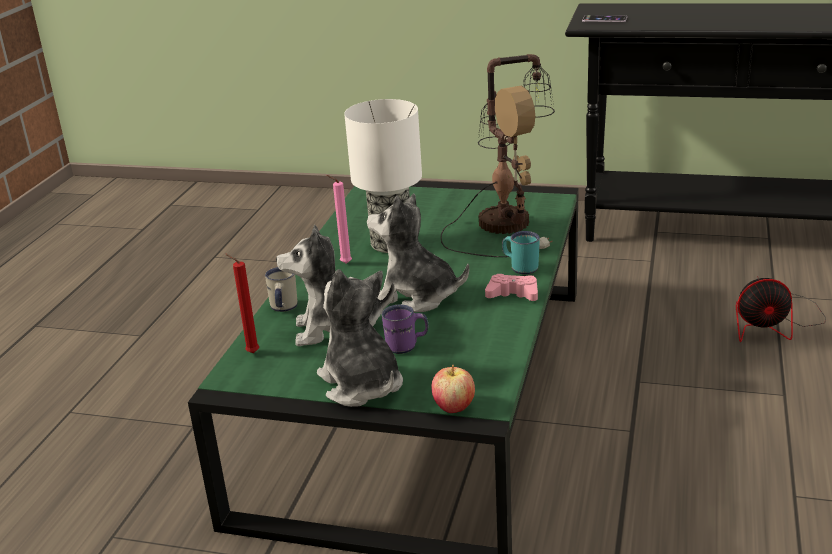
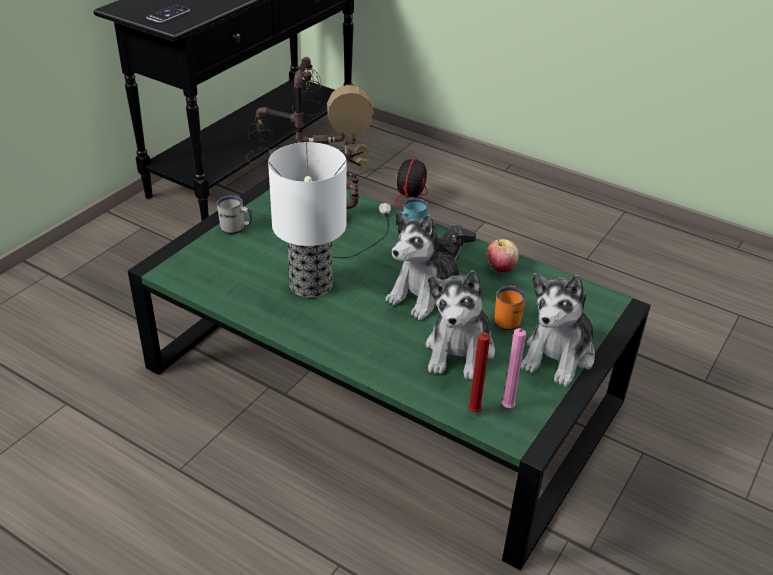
camera: 75 degrees left, 10 degrees up
(283, 308) = (397, 378): white mug -> white mug (236, 229)
(344, 263) = (330, 322): pink candle -> pink candle (507, 409)
(361, 385) = (558, 356): plush toy -> plush toy turned 45 degrees counterclockwise
(407, 346) = (508, 319): purple mug -> orange mug
(454, 407) = (607, 316): apple -> apple (500, 268)
(513, 294) = (454, 247): pink game controller -> black game controller

